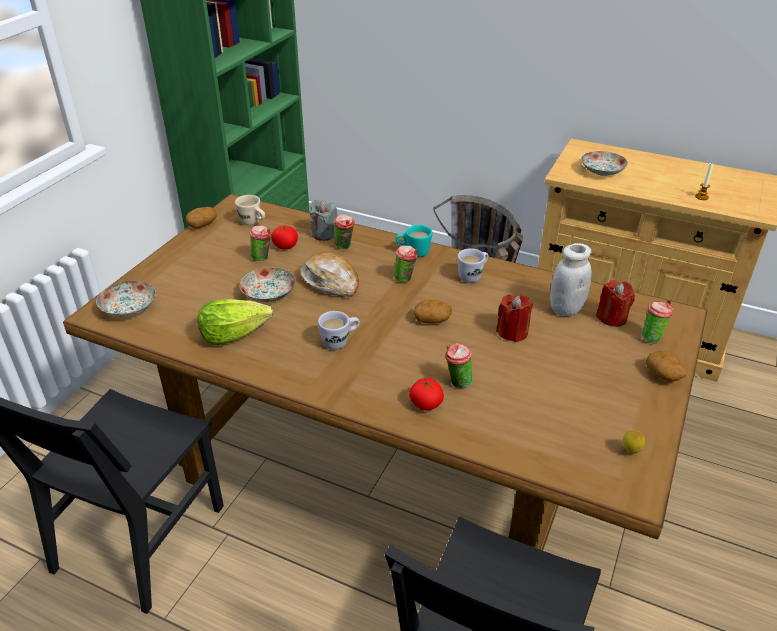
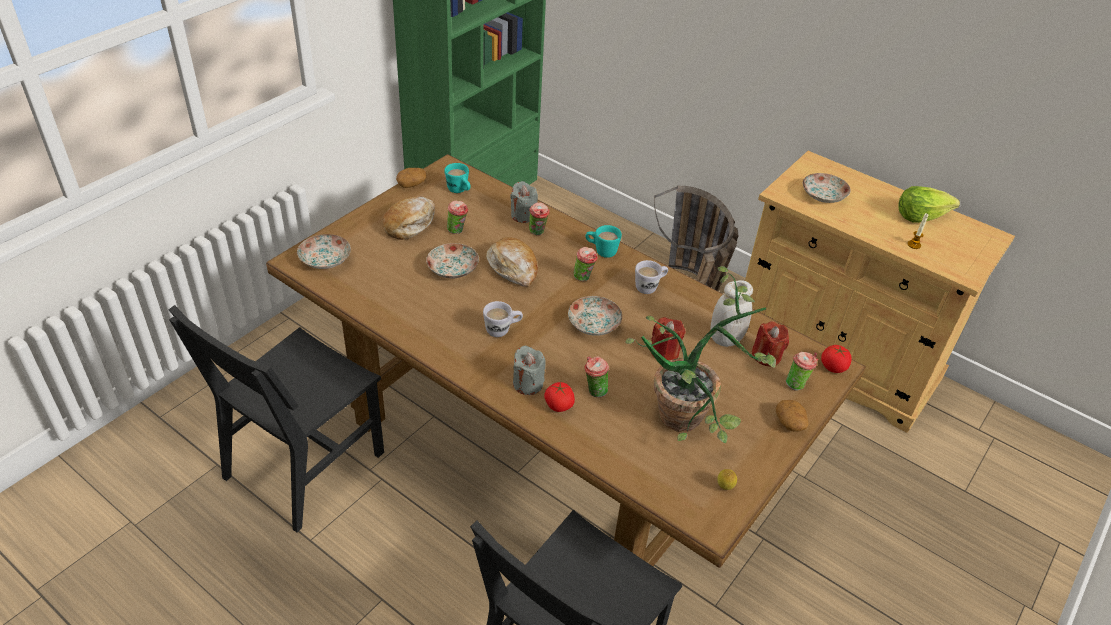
camera: 10 degrees right, 5 degrees up
(211, 260) = (410, 224): none -> bread
(234, 334) = (410, 303): lettuce -> lettuce (920, 216)
(253, 223) = (459, 191): beige mug -> turquoise mug
(285, 246) = (482, 222): tomato -> tomato (833, 367)
(385, 389) = (528, 383): none -> grey candle
(432, 319) = (594, 325): potato -> plate
(567, 390) = (692, 419): none -> potted plant

